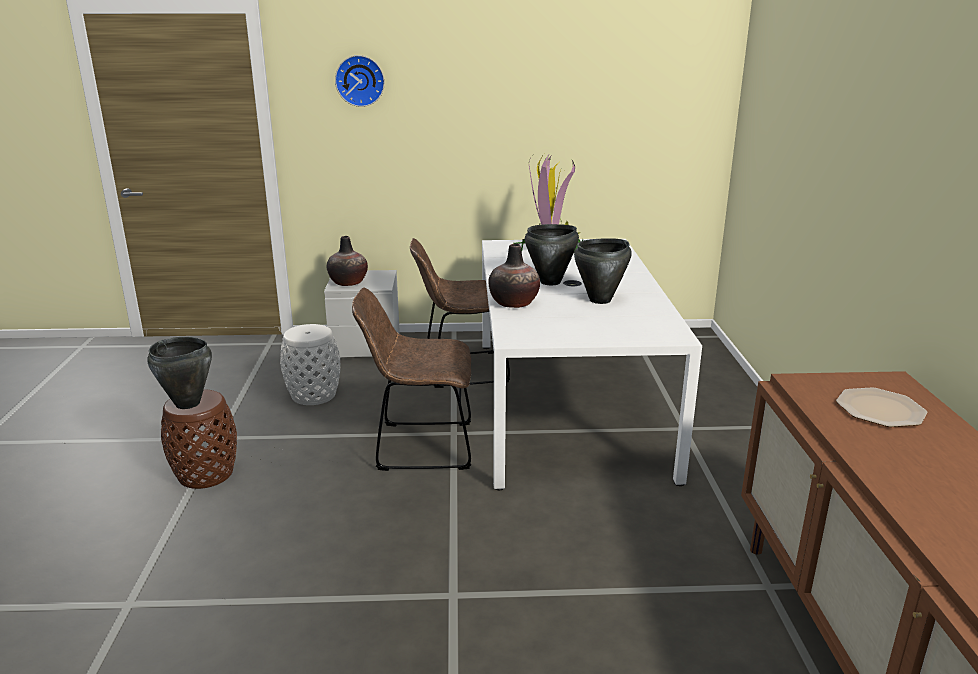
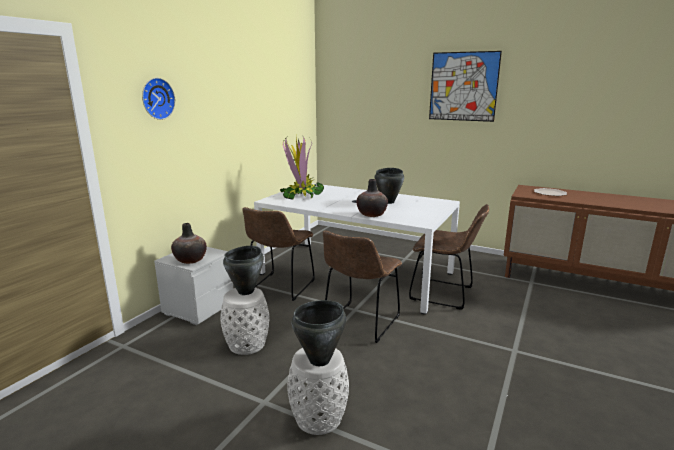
camera: 60 degrees left, 5 degrees down
(206, 474) = (318, 418): brown stool -> white stool
(550, 282) = (351, 203): black cooking pot -> black cooking pot (246, 291)
(586, 494) = (445, 294): none -> brown chair
(881, 101) = (463, 86): none -> picture

